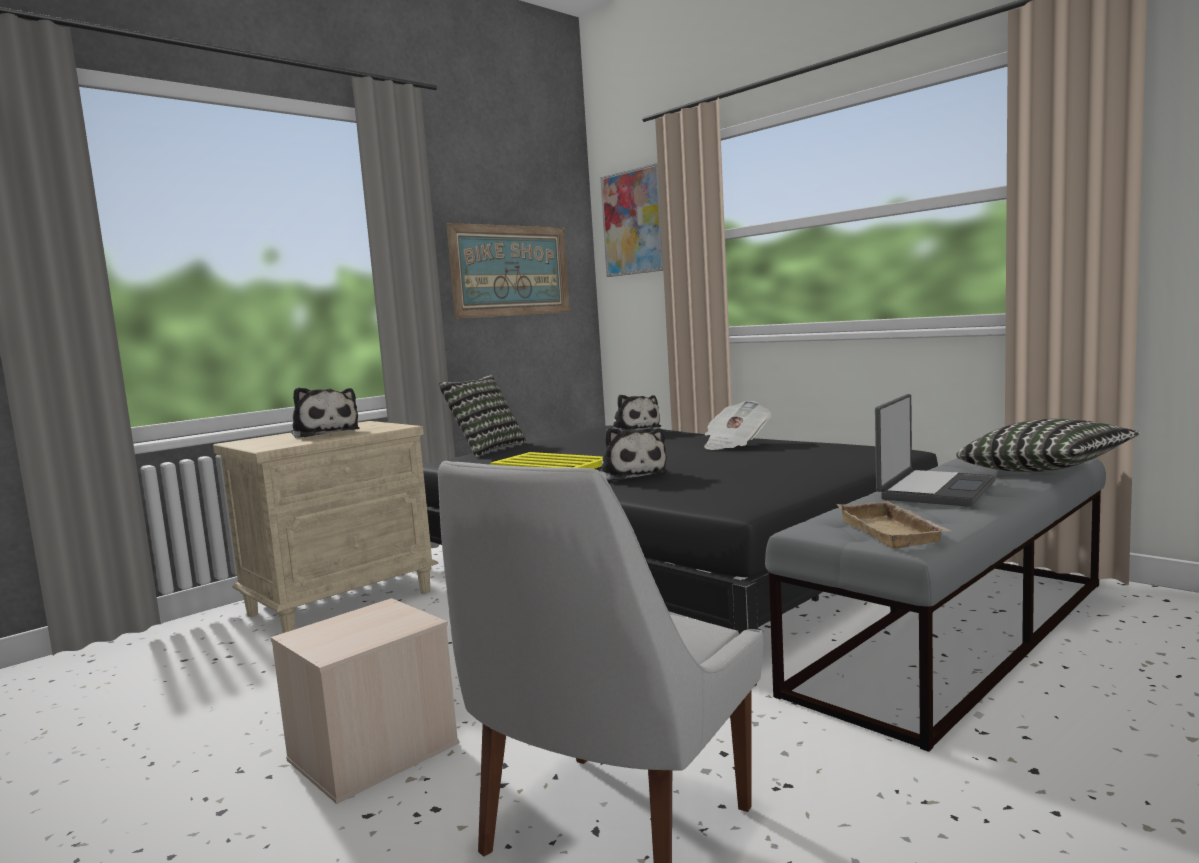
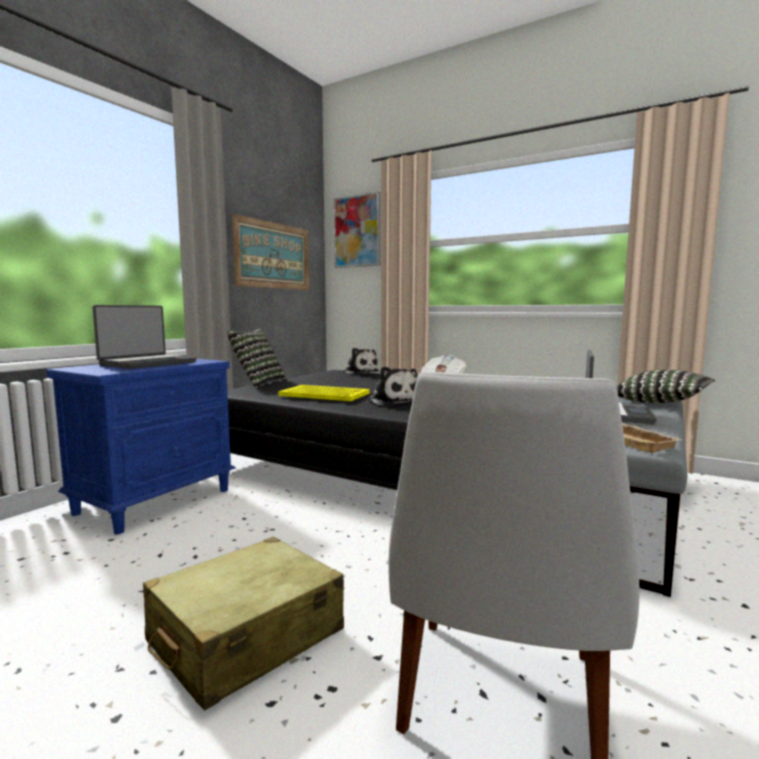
camera: 15 degrees left, 0 degrees up
(324, 433) = (147, 363): plush toy -> laptop
(342, 602) = (155, 501): beige nightstand -> blue nightstand
(372, 753) = (246, 637): beige storage box -> beige suitcase

